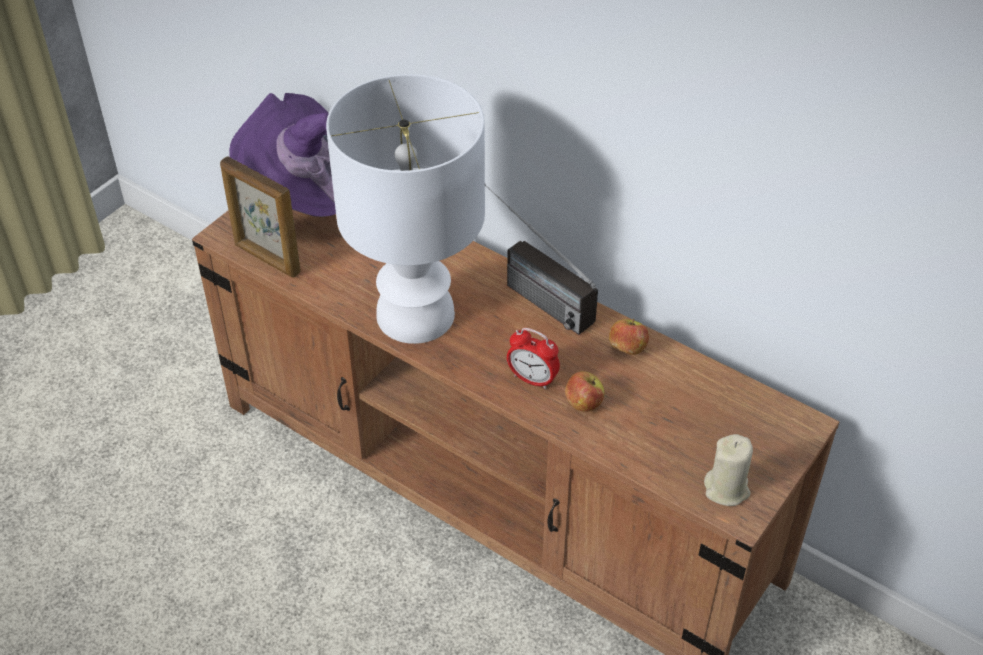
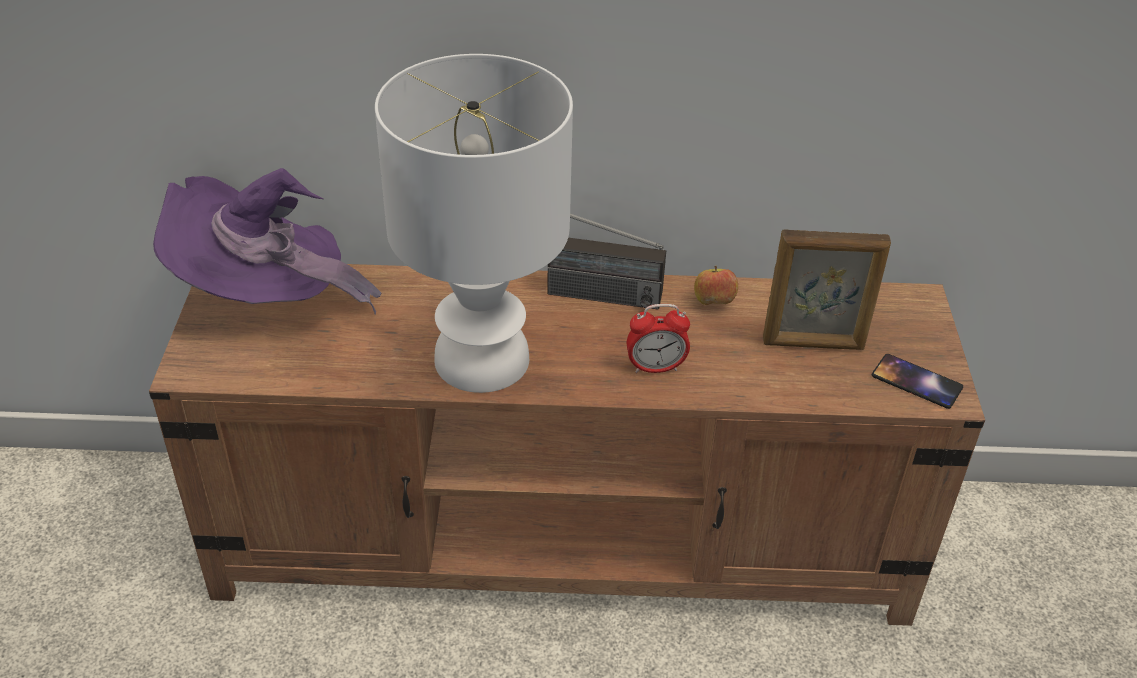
camera: 35 degrees left, 5 degrees down
(266, 259) = (263, 374): picture frame -> picture frame (813, 344)
(583, 403) = (723, 367): apple -> none
(726, 489) = (916, 382): beige candle -> phone

